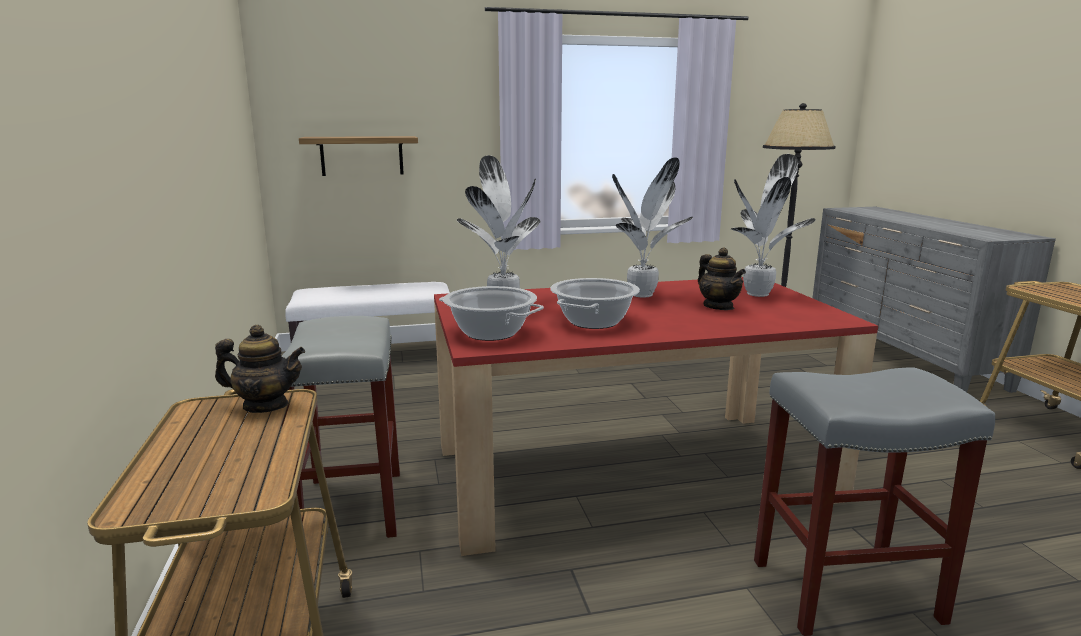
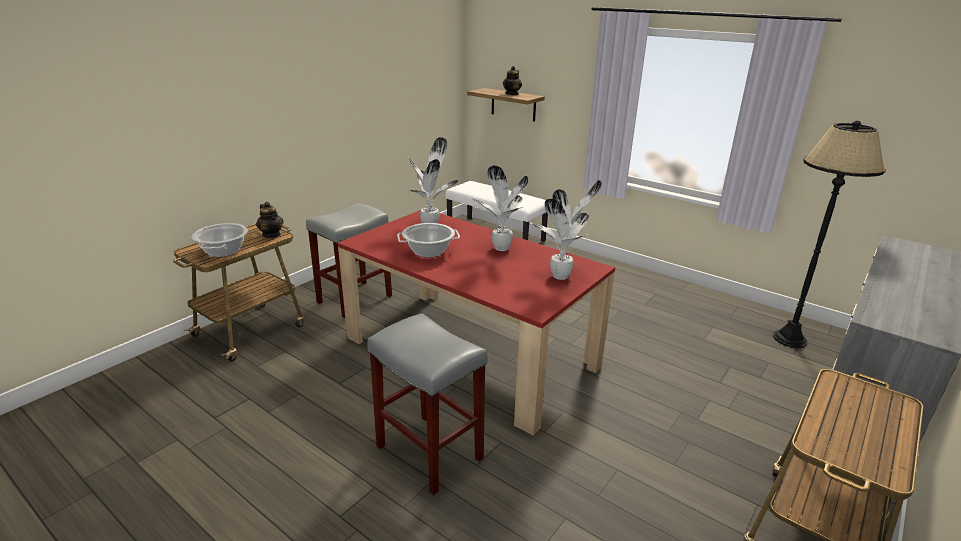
camera: 50 degrees right, 10 degrees up
(491, 333) = (379, 238): cooking pot -> cooking pot (224, 251)
(718, 307) = (508, 272): teapot -> teapot (512, 94)

